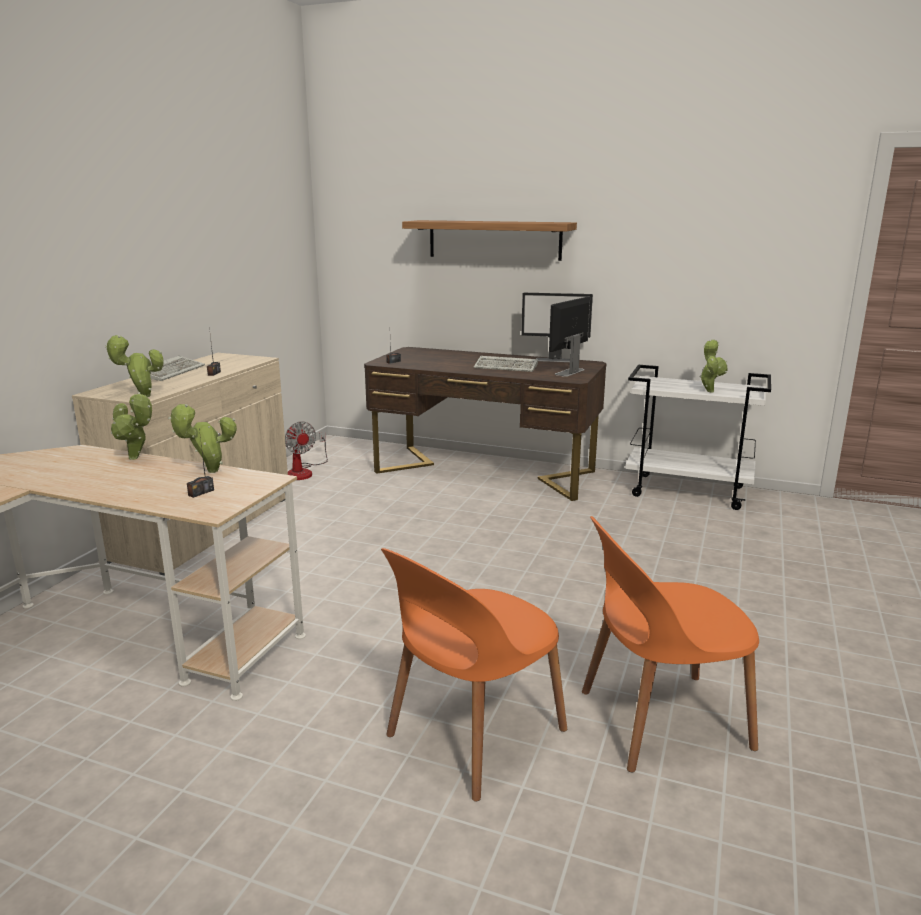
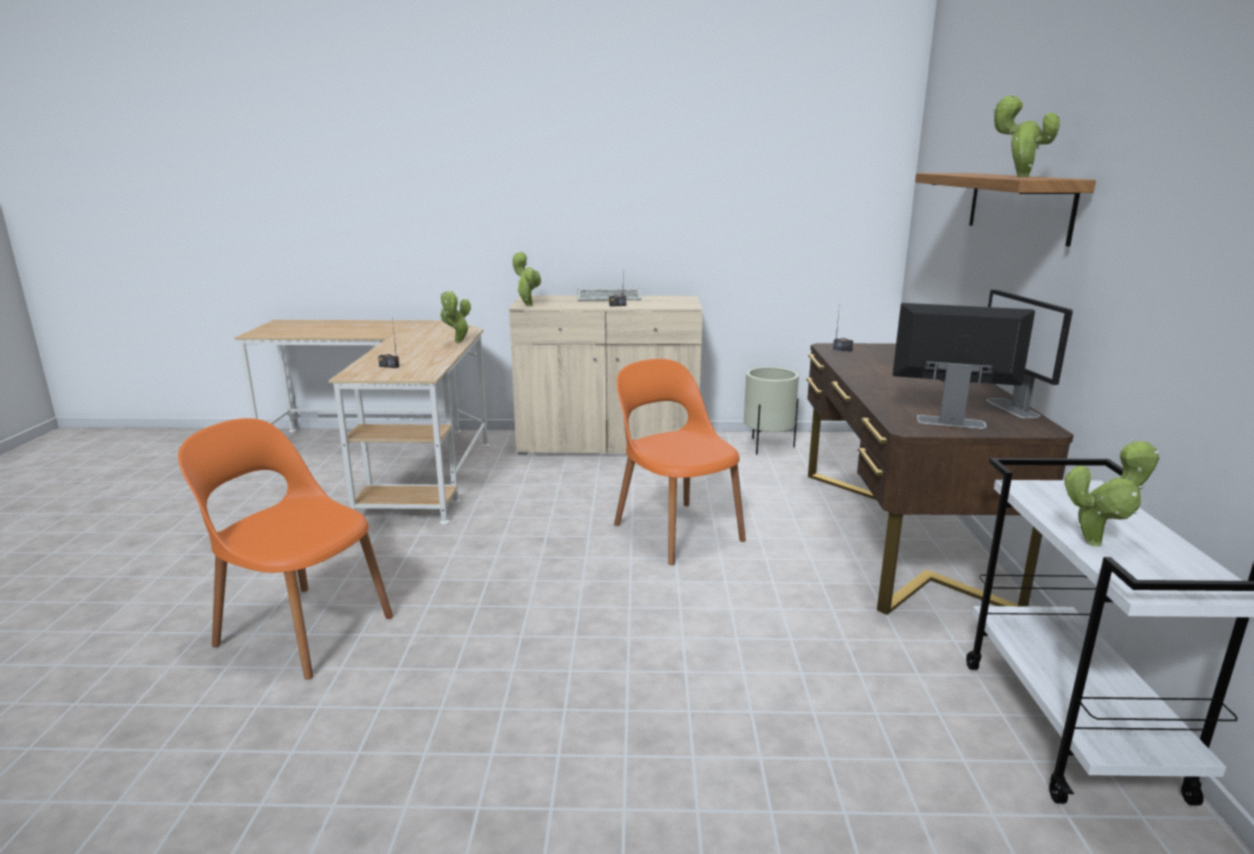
camera: 70 degrees right, 0 degrees up
(209, 472) = (435, 360): potted plant -> potted plant (1018, 177)
(303, 472) = (768, 446): fan -> beige planter
(507, 367) = (913, 391): keyboard -> none
(659, 720) = (323, 743): orange chair -> orange chair (676, 530)

